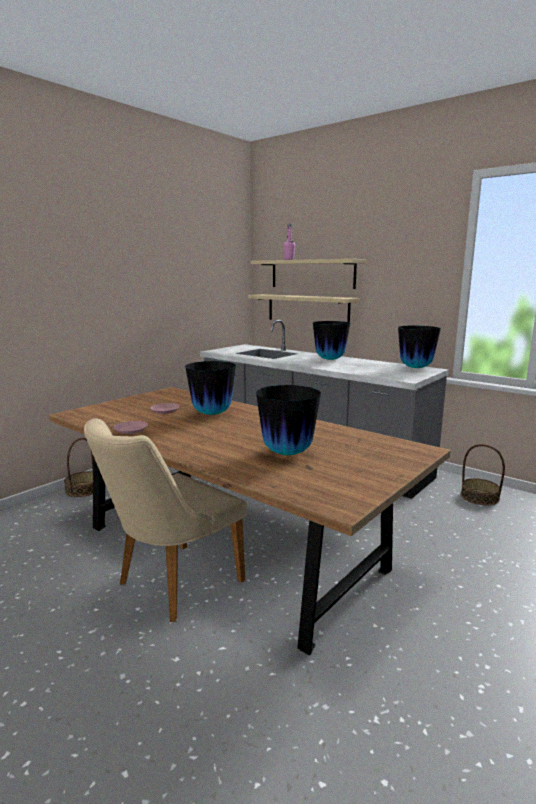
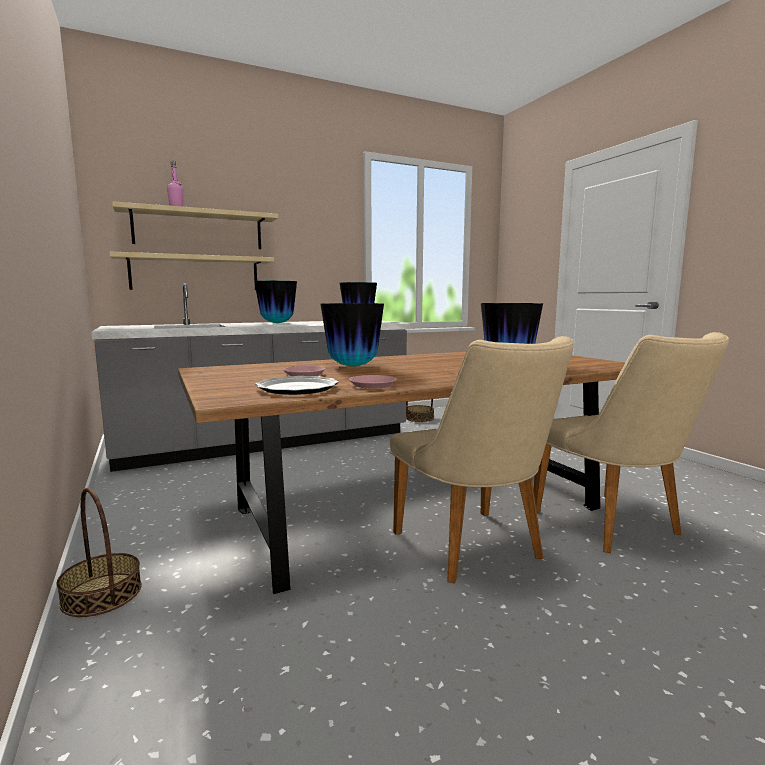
camera: 65 degrees left, 5 degrees down
(111, 418) = (297, 388): none -> plate
(264, 668) = (615, 527): none -> beige chair

